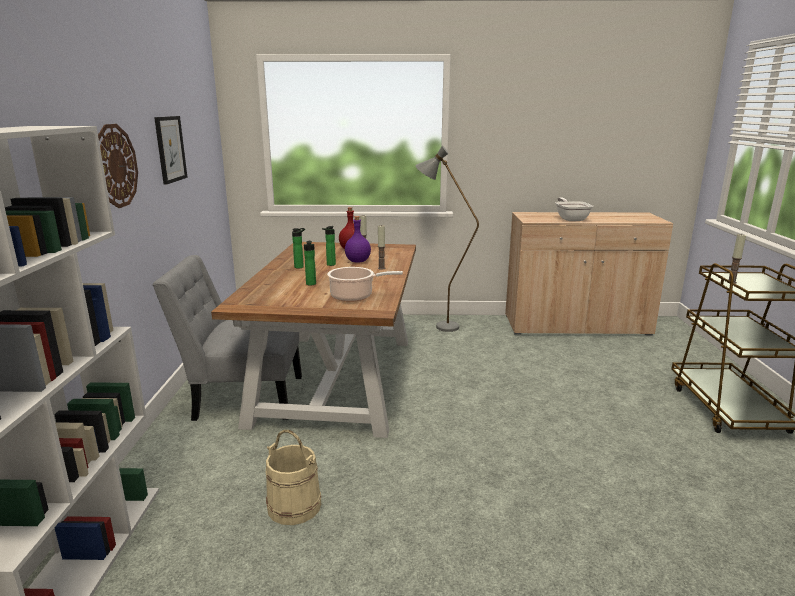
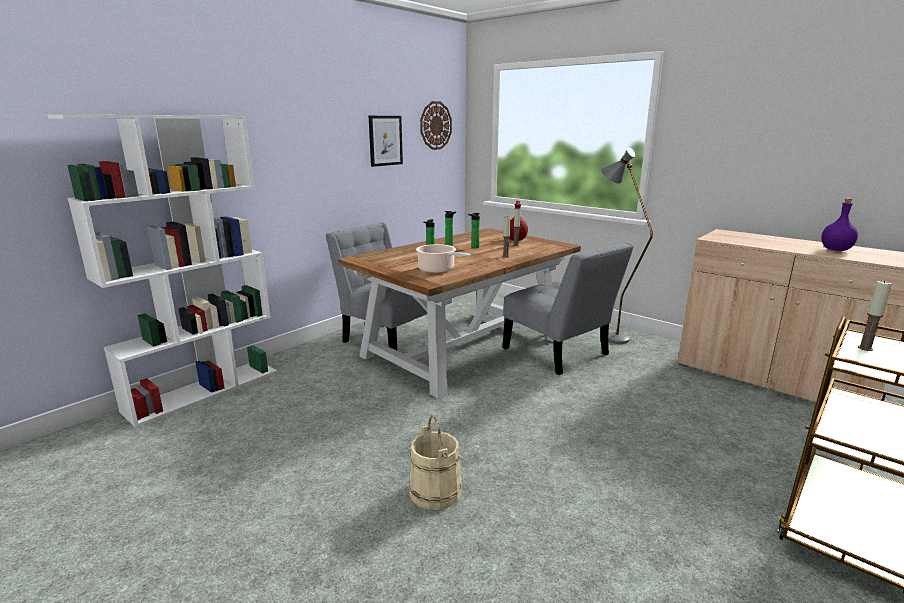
camera: 40 degrees right, 0 degrees up
(115, 166) = (313, 148): wall clock -> wall clock (435, 125)
(294, 506) = (324, 411): beige bucket -> beige bucket (435, 491)
(358, 261) = (500, 248): purple bottle -> purple bottle (836, 250)
(425, 355) = (559, 354): none -> grey chair
(571, 219) = (770, 244): frying pan -> none

